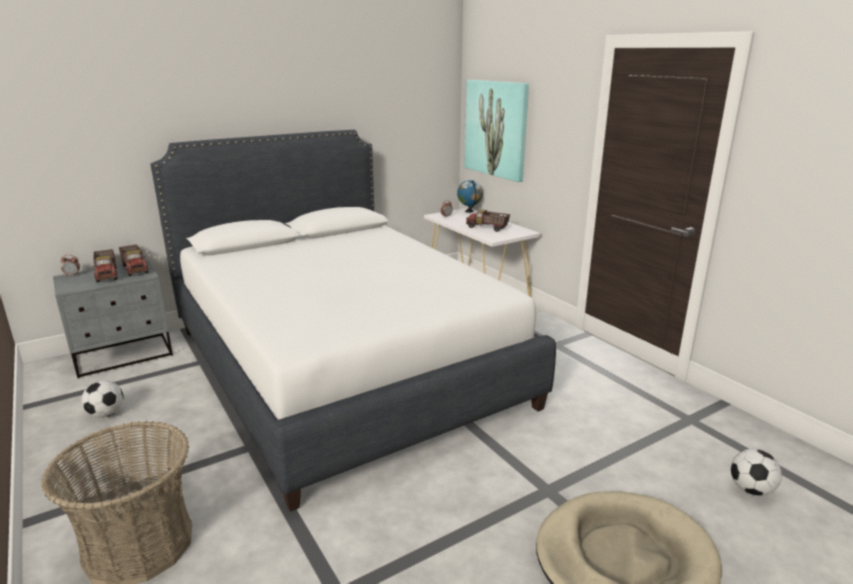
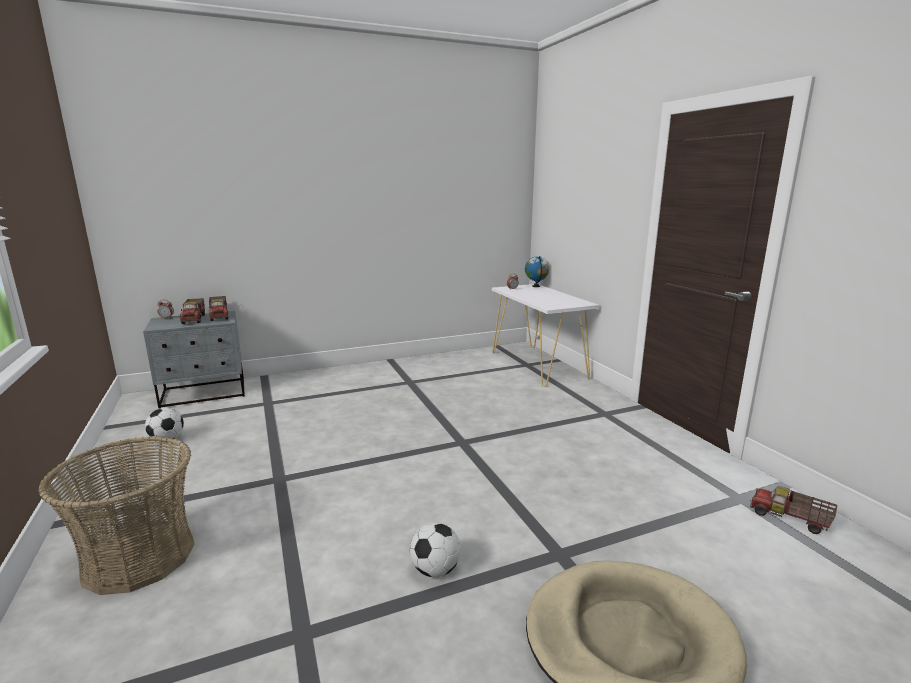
camera: 10 degrees right, 5 degrees down
(343, 365) = (390, 416): white bed -> none
(487, 228) = (547, 299): toy truck -> toy truck (789, 519)
(496, 129) = (562, 206): picture -> none
(750, 489) = (802, 582): football -> football (435, 570)

